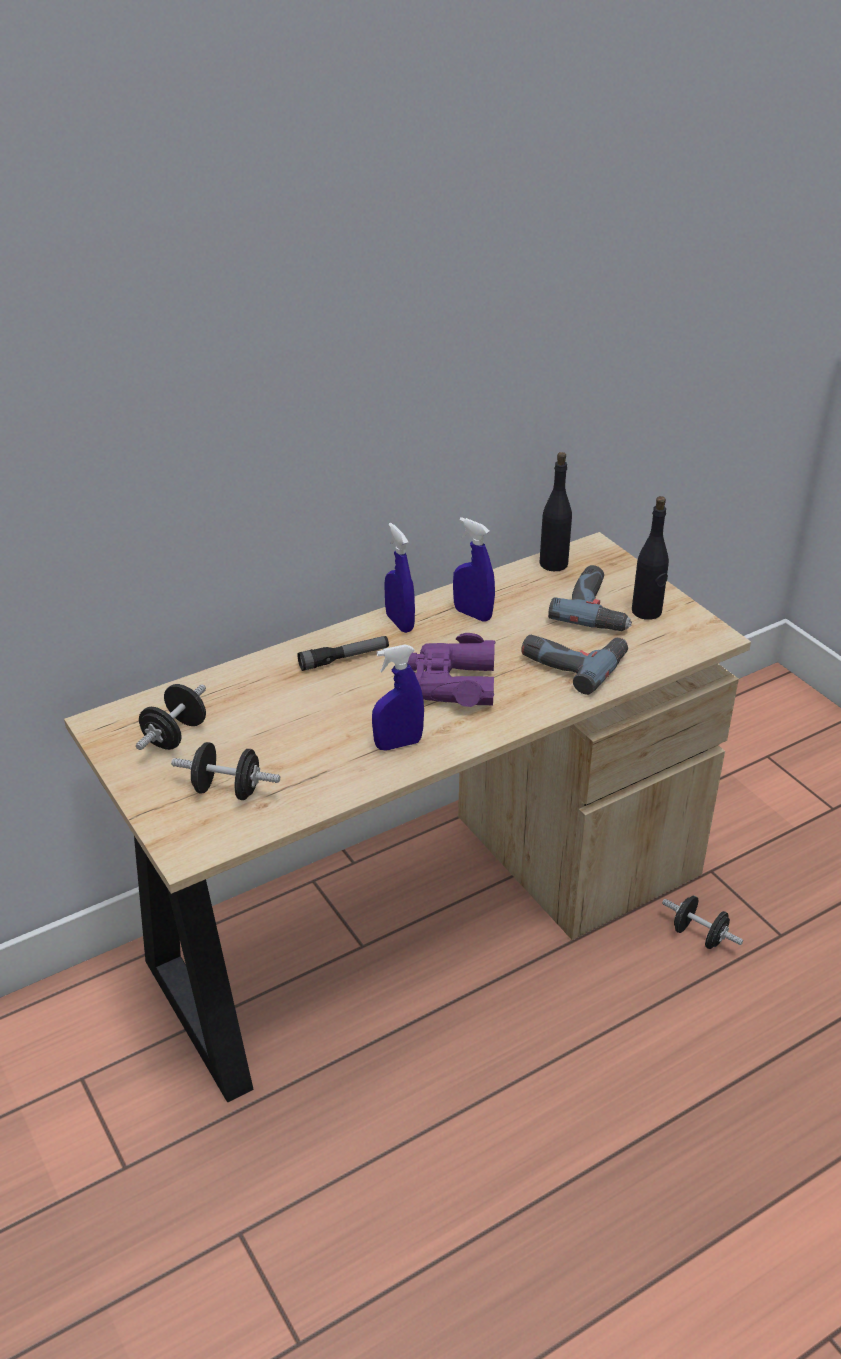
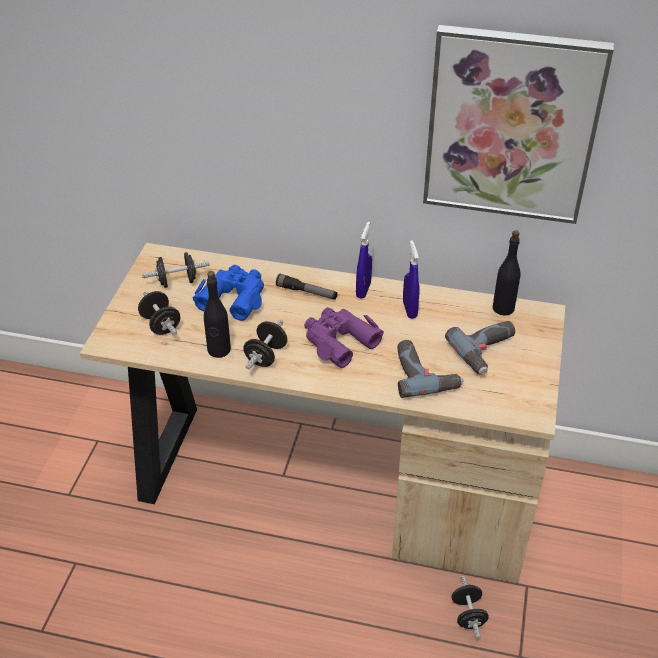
camera: 45 degrees right, 5 degrees up
(269, 711) = (233, 297): none -> blue binoculars
(398, 744) = (266, 356): blue spray bottle -> black dumbbell
(522, 323) = (511, 125): none -> picture
(647, 611) = (515, 373): black bottle -> black bottle (219, 350)

